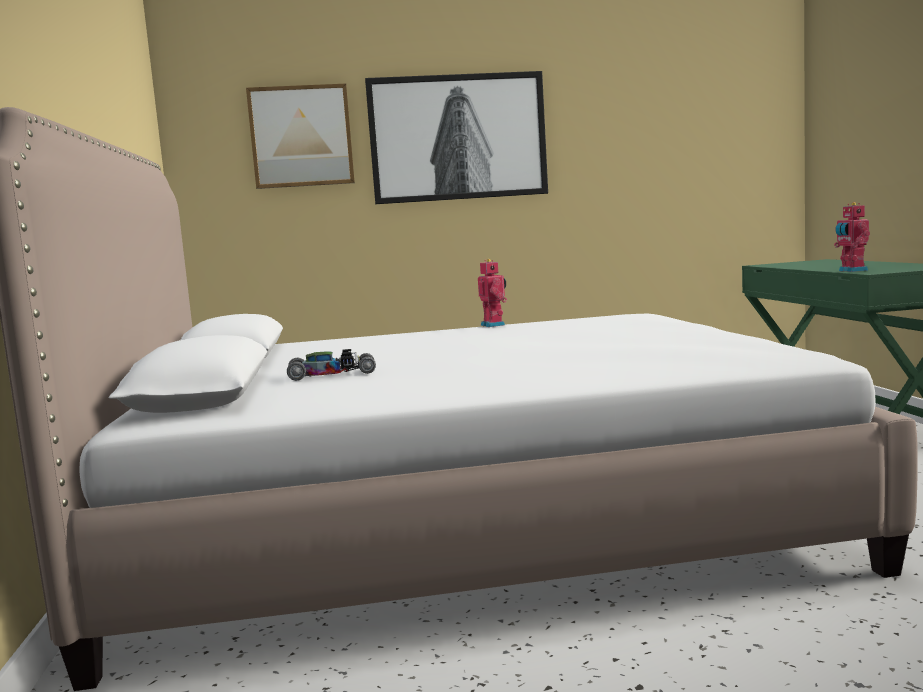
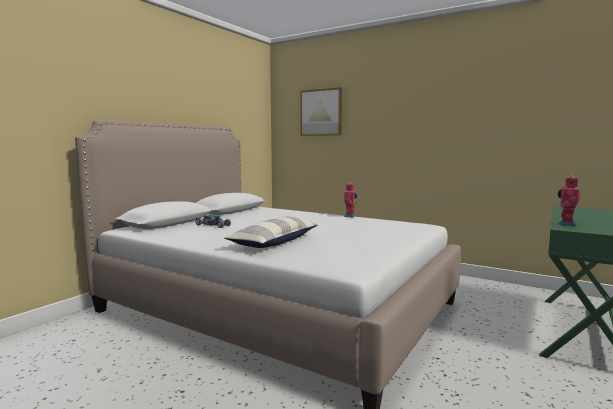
camera: 40 degrees right, 0 degrees up
(458, 137) = (392, 113): picture -> none
(568, 362) = (274, 242): none -> pillow

